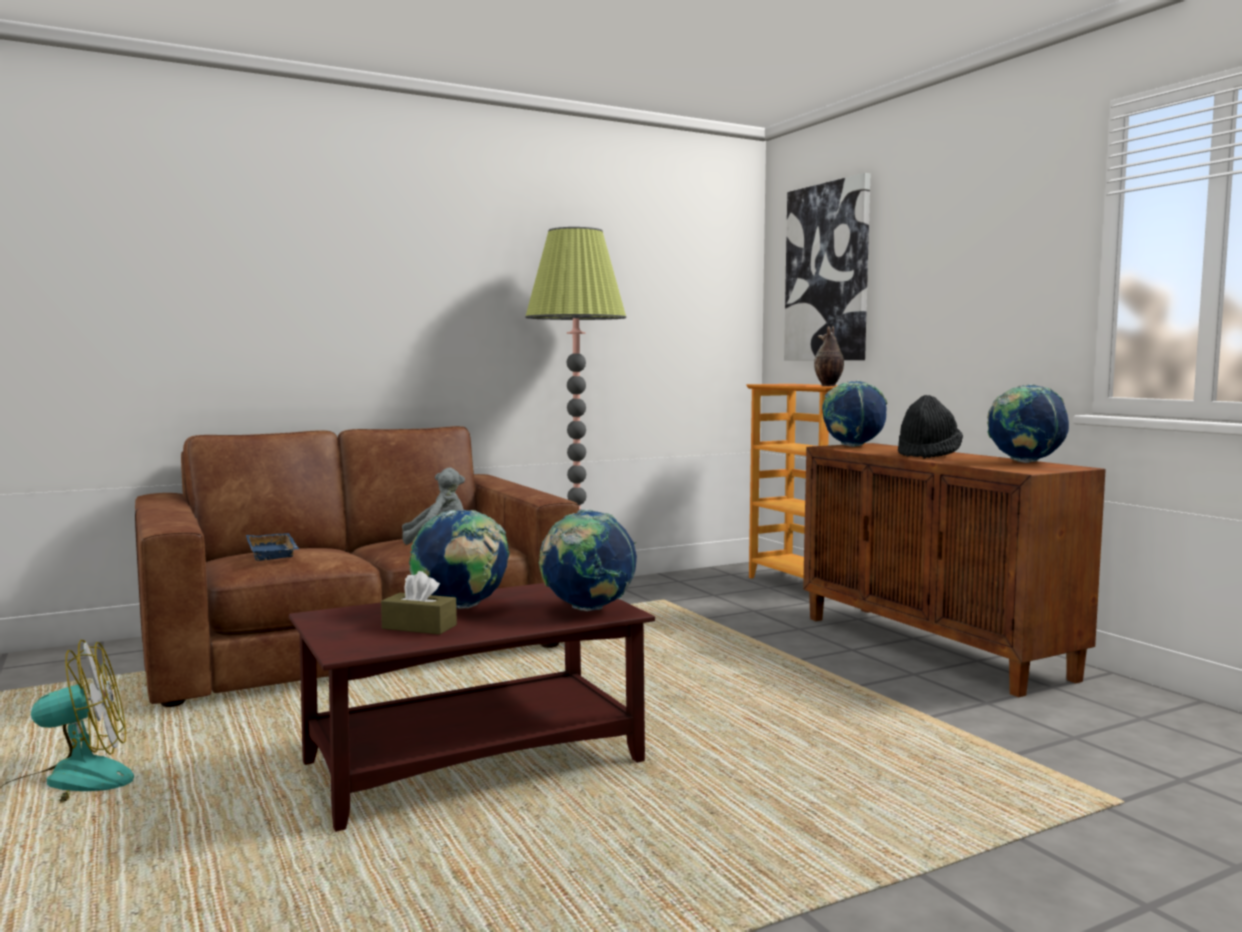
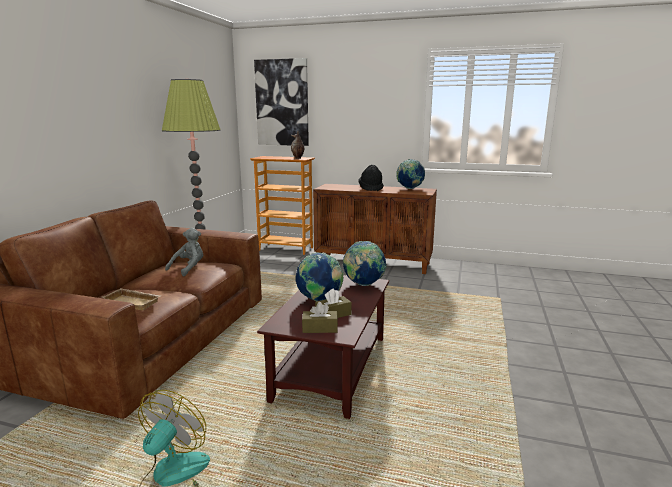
camera: 45 degrees left, 10 degrees up
(275, 552) = (134, 302): blue tray -> beige tray
(352, 634) = (320, 328): none -> brown tissue box
(853, 446) = (329, 187): globe -> none

